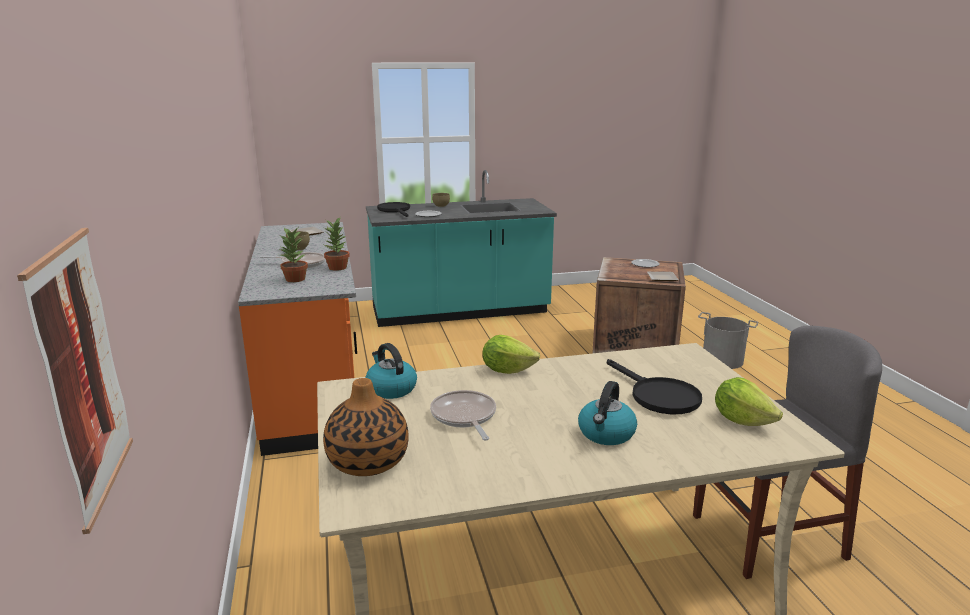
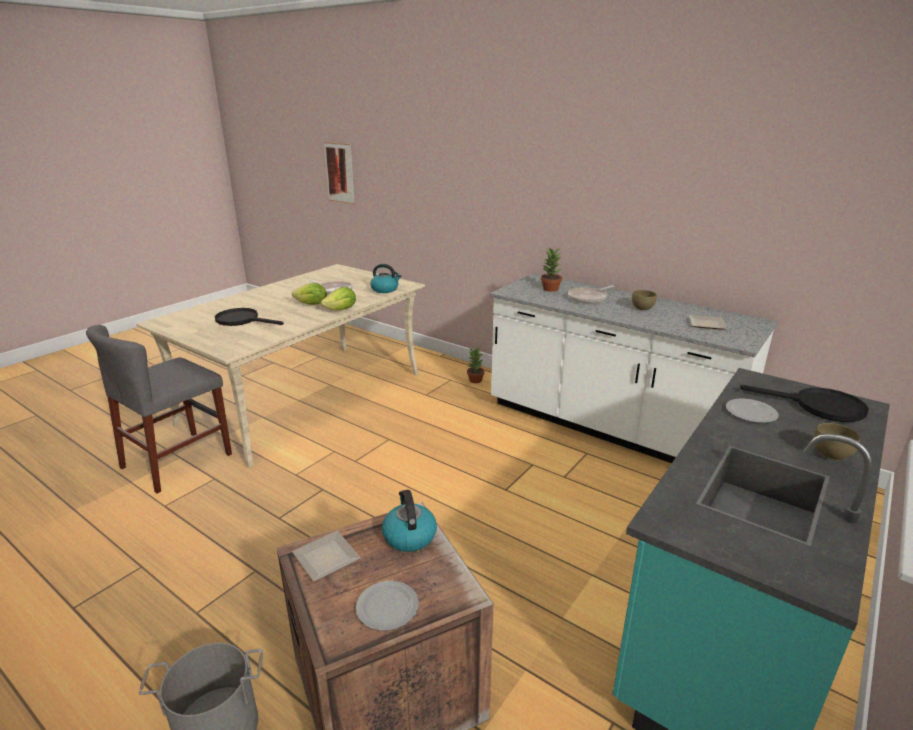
camera: 140 degrees right, 5 degrees up
(313, 384) = (608, 428): orange counter -> white counter
(338, 268) = (555, 303): potted plant -> potted plant (475, 380)
(368, 461) = (350, 274): vase -> none
(606, 434) = (261, 301): kettle -> kettle (409, 536)
(742, 420) = (190, 322): lettuce -> lettuce (312, 304)

